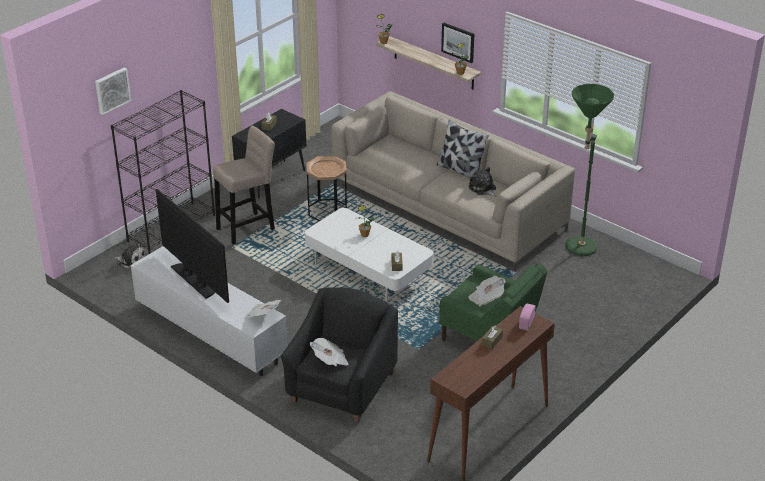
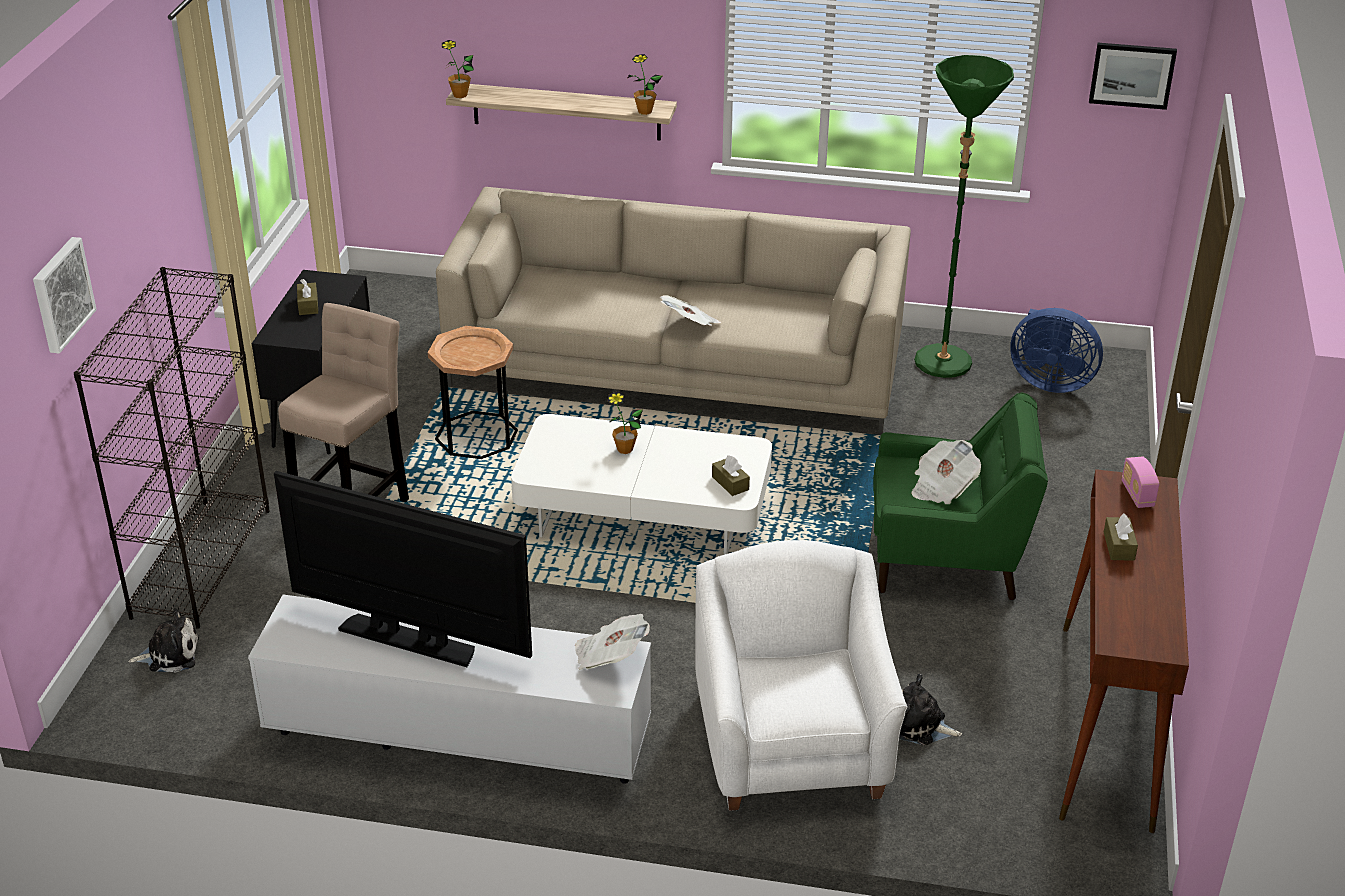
camera: 30 degrees left, 0 degrees up
(330, 360) = (804, 697): newspaper -> newspaper (690, 325)
(342, 387) = (792, 744): black armchair -> white armchair
(458, 42) = (621, 57): picture -> picture (1132, 75)
(460, 170) = (700, 288): pillow -> none
(483, 189) = (769, 307): plush toy -> plush toy (919, 725)
(627, 273) = (1049, 382): none -> blue fan

